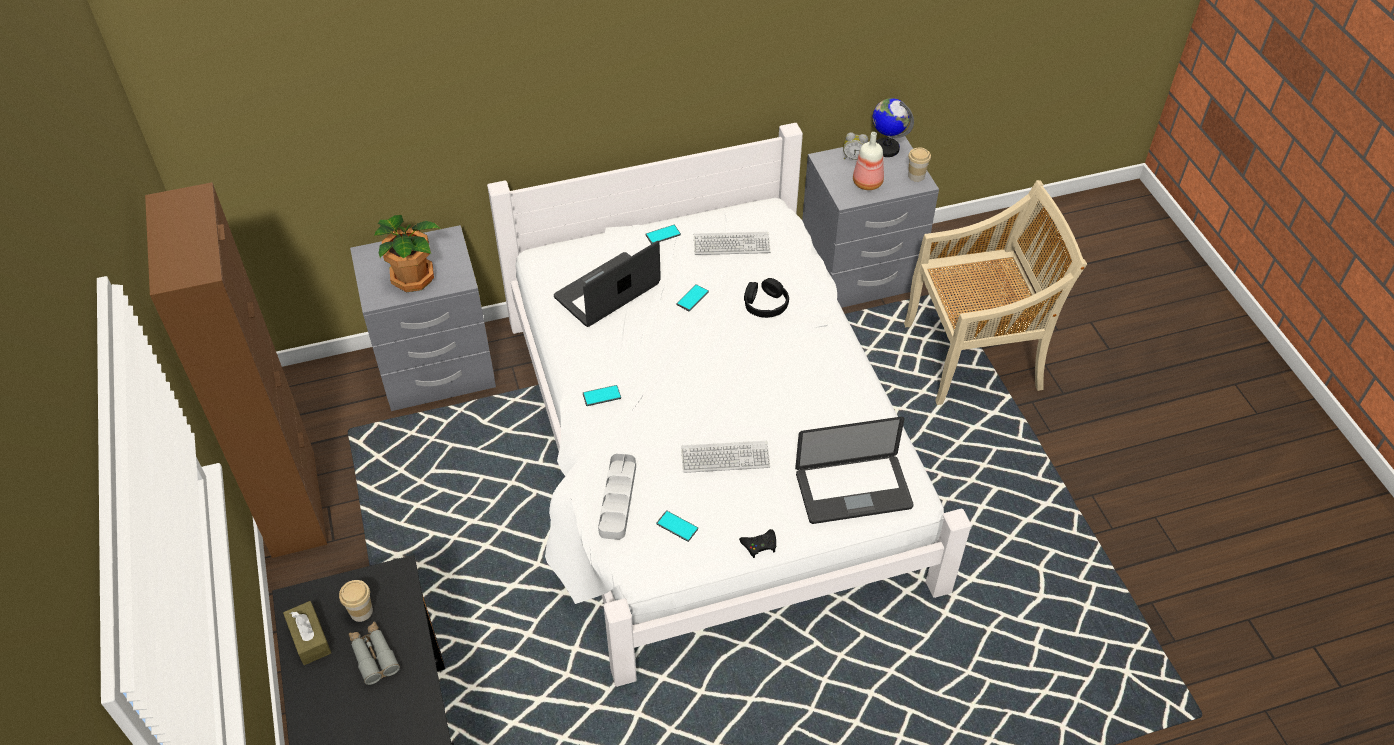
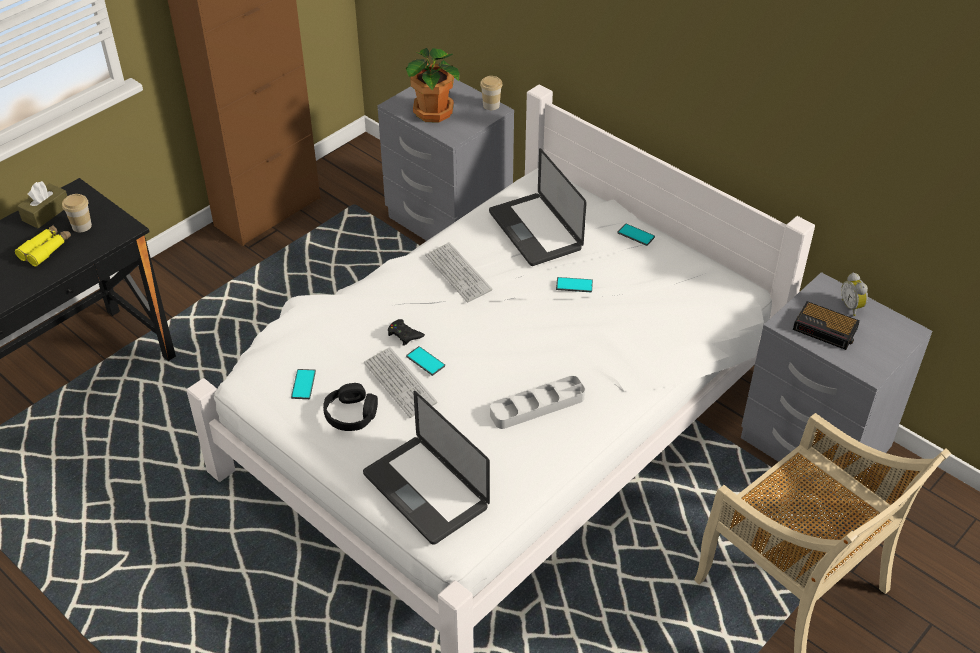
camera: 60 degrees right, 5 degrees down
(374, 655) = (46, 249): grey binoculars -> yellow binoculars
(601, 396) = (412, 278): phone -> phone (425, 361)
(607, 291) = (535, 231): laptop -> laptop turned 135 degrees counterclockwise
(617, 499) = (308, 335): grey tray -> grey tray (537, 406)
(731, 244) = (666, 283): keyboard -> keyboard (458, 273)
(759, 545) = (318, 448): black game controller -> black game controller (404, 335)
(765, 304) = (610, 336): black headphones -> black headphones (351, 414)
(867, 182) = (826, 330): bottle -> alarm clock
(886, 148) = (893, 325): globe -> none
(916, 176) = (877, 363): cup -> cup (491, 105)

